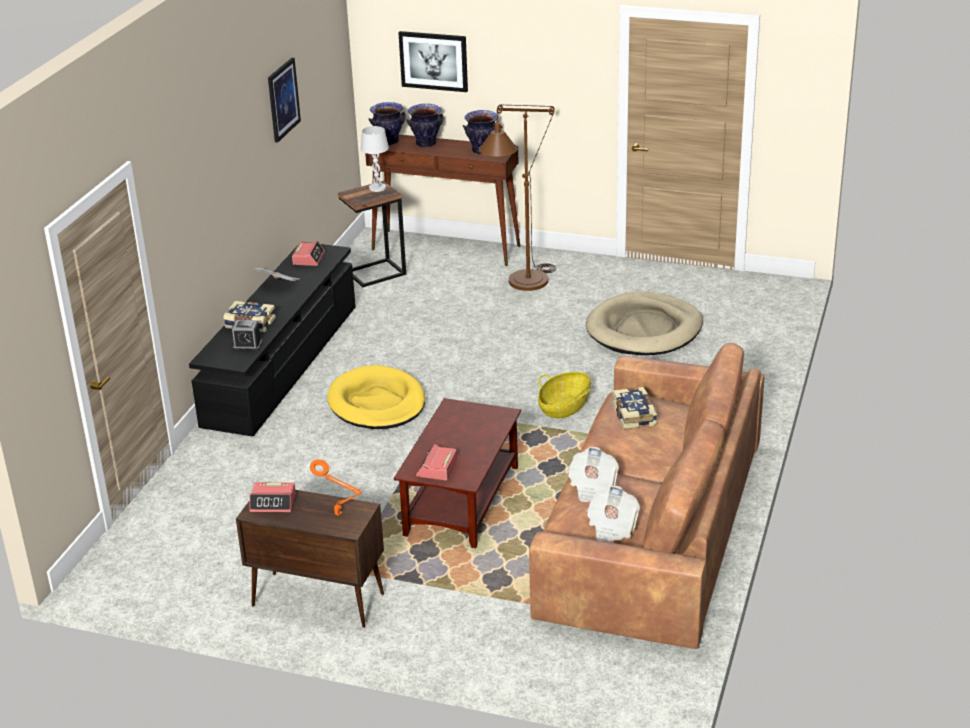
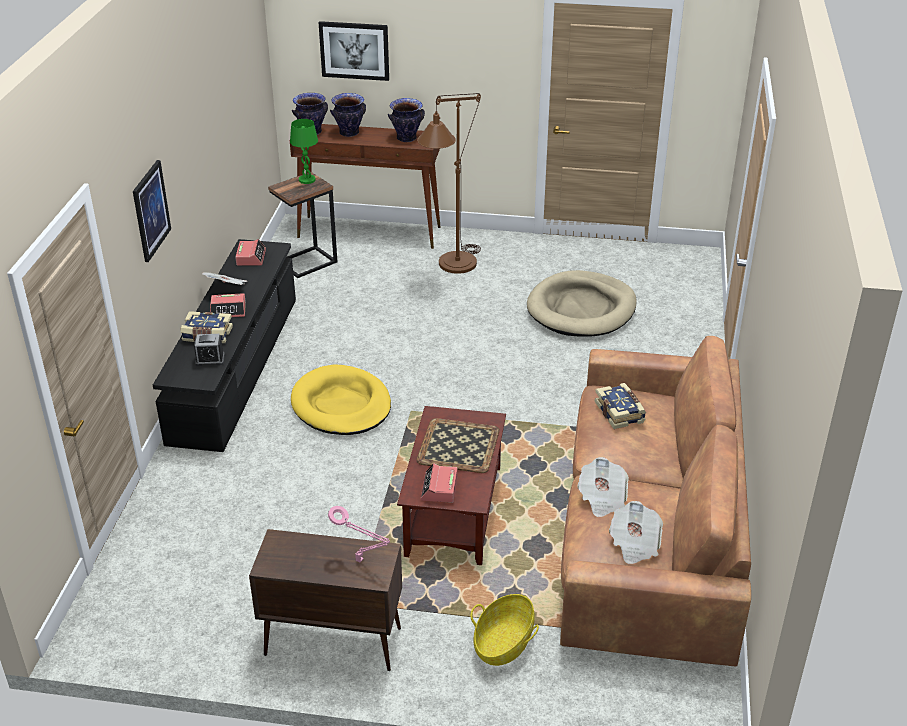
camera: 10 degrees left, 5 degrees up
(273, 503) = (285, 552): alarm clock -> alarm clock (228, 310)
(283, 99) = (217, 98): picture -> picture (151, 210)
(340, 515) = (361, 561): orange table lamp -> pink table lamp
(377, 188) = (307, 180): white table lamp -> green table lamp
(466, 434) = (459, 446): none -> tray
(564, 407) = (528, 397): basket -> basket (503, 643)

